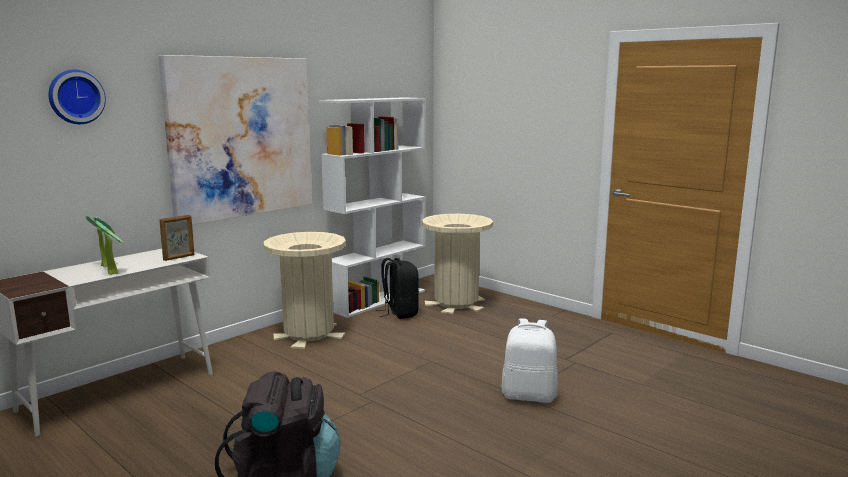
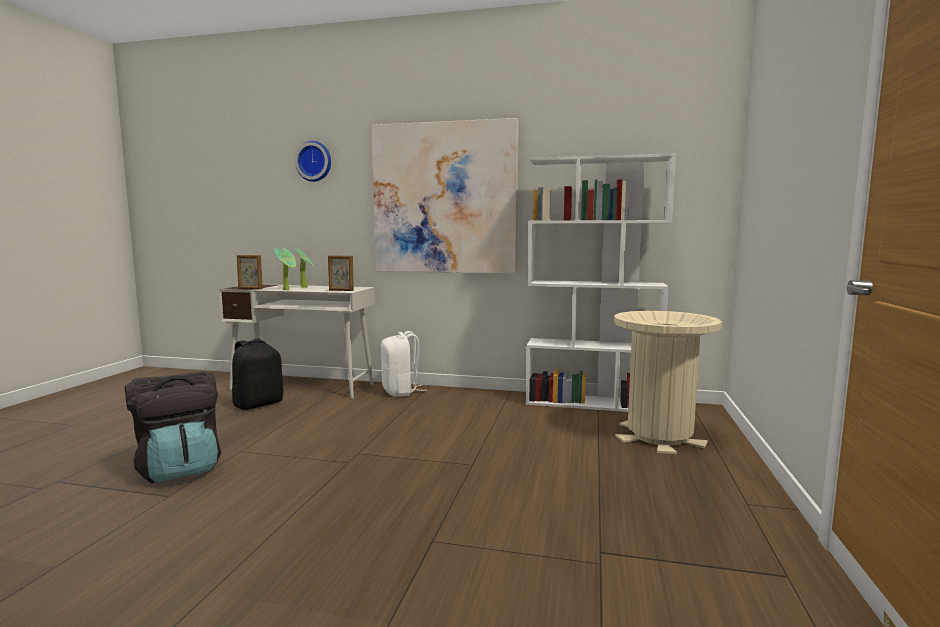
camera: 60 degrees right, 5 degrees down
(59, 285) = (250, 289): none -> picture frame
(308, 334) = (466, 402): beige trash can -> none
(399, 313) = (576, 419): black backpack -> black backpack (258, 404)
(529, 395) = (438, 548): white backpack -> white backpack (401, 392)

